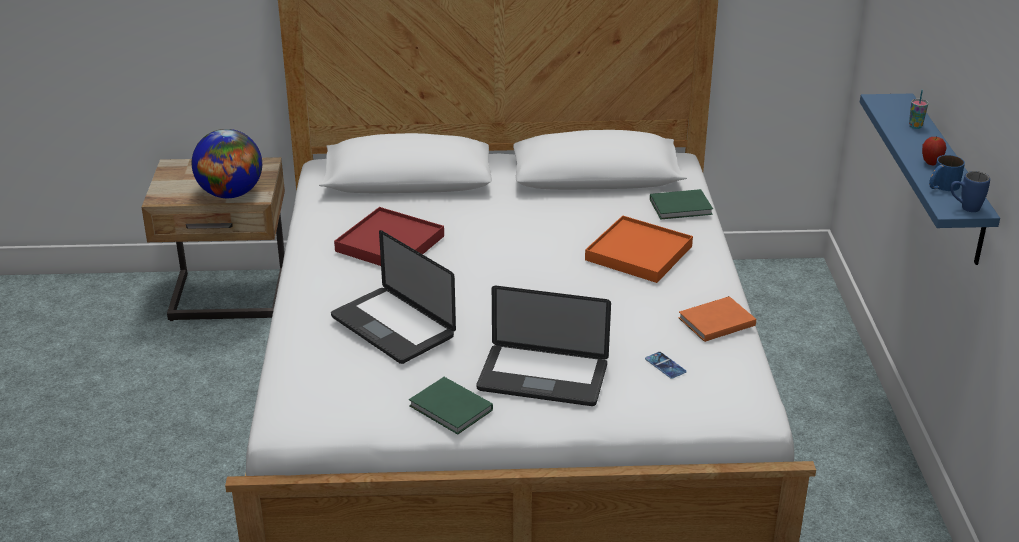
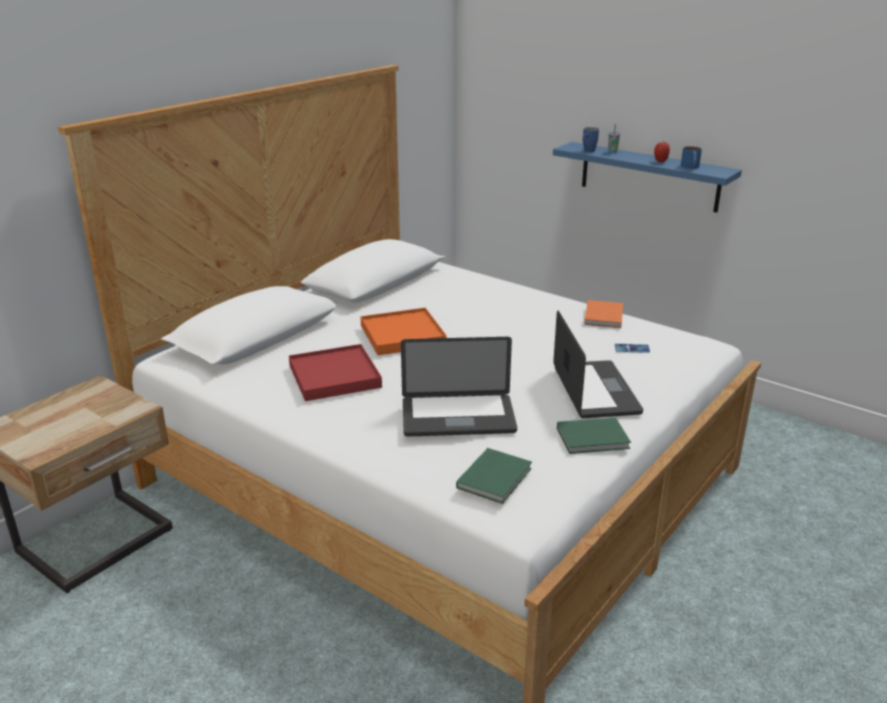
camera: 50 degrees left, 5 degrees down
(231, 194) = (108, 417): globe -> none
(542, 377) = (595, 391): laptop -> laptop turned 60 degrees counterclockwise
(639, 253) = (493, 306): orange tray -> orange tray (403, 335)
(682, 207) = (461, 275): green book -> green book (496, 477)
(964, 208) = (722, 171): blue mug -> blue mug (587, 151)

